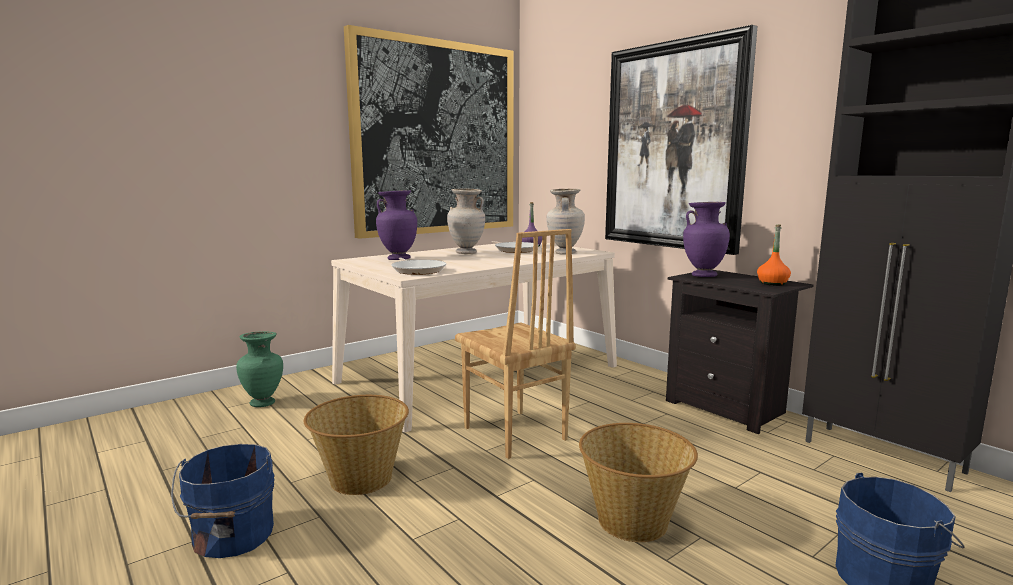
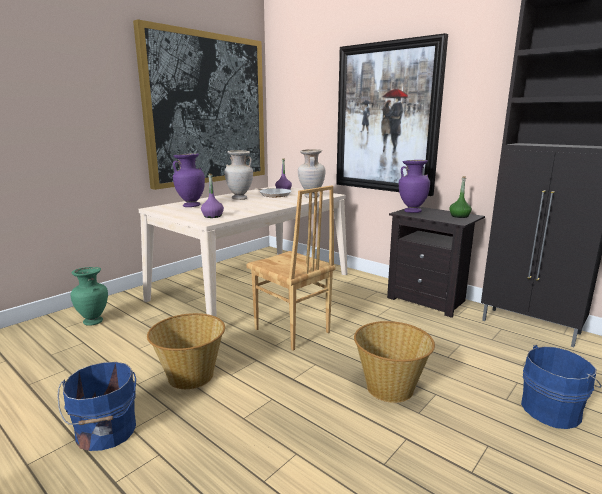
camera: 10 degrees left, 5 degrees up
(418, 270) = (212, 216): frying pan -> purple bottle
(772, 283) = (459, 216): orange bottle -> green bottle

